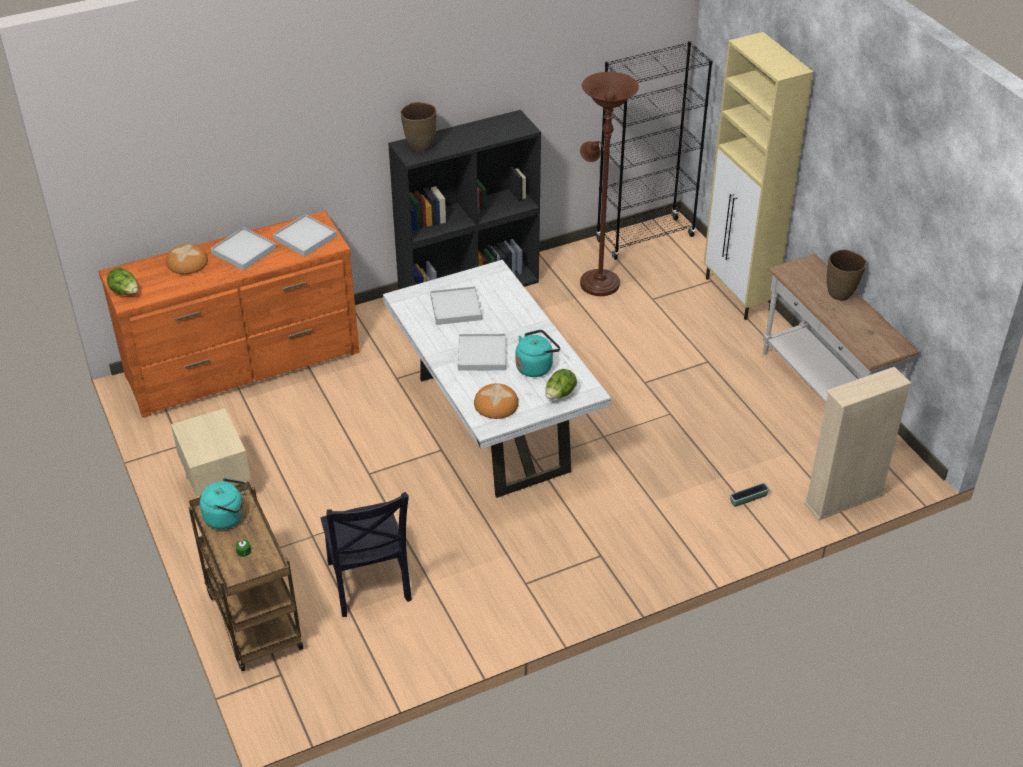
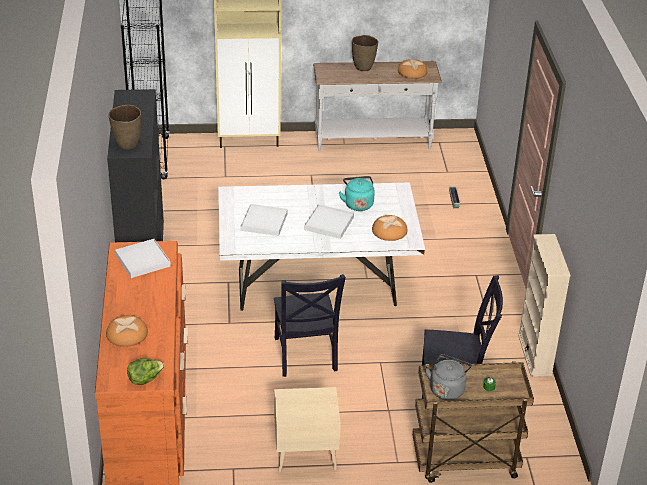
camera: 70 degrees left, 5 degrees down
(227, 517) = (447, 389): turquoise kettle -> grey kettle
(244, 251) = (135, 298): white tray -> none
(370, 448) = (305, 356): none -> black chair
(560, 395) = (395, 201): lettuce -> none
(597, 280) = (184, 194): brown floor lamp -> none
(843, 500) = (473, 166): beige bookcase -> beige bookcase (534, 354)
(868, 337) = (412, 72): none -> bread

